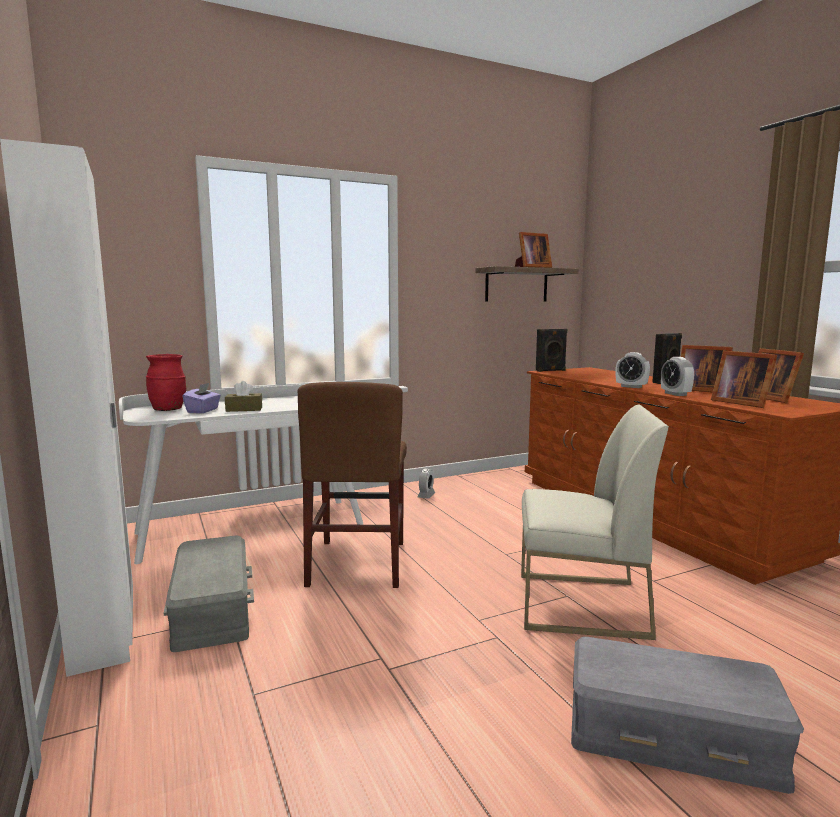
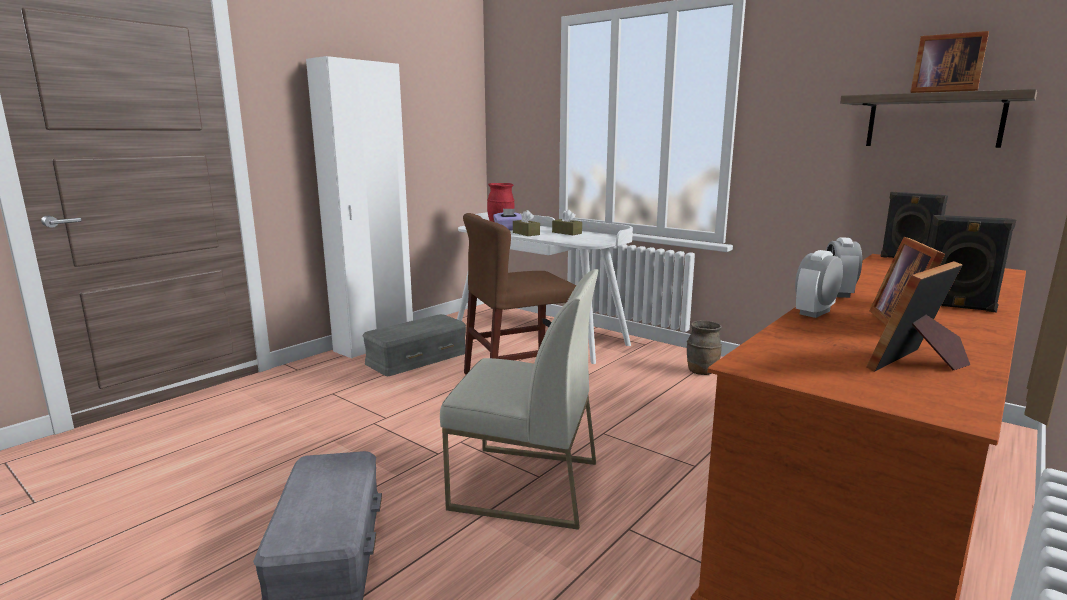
camera: 65 degrees right, 5 degrees up
(271, 401) = (566, 233): none -> brown tissue box
(426, 495) = (701, 371): alarm clock -> brown vase
(580, 605) = (524, 485): white chair -> white chair turned 60 degrees counterclockwise
(740, 403) = (804, 343): picture frame -> none

